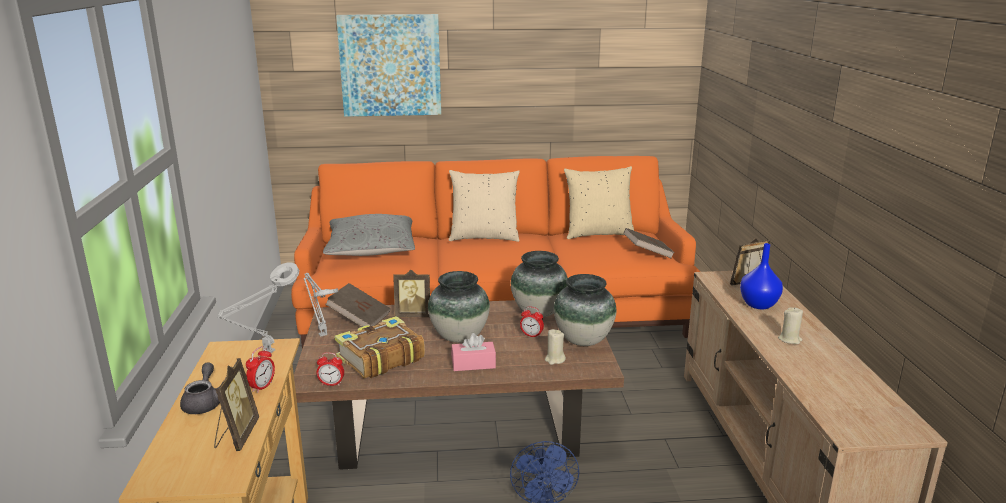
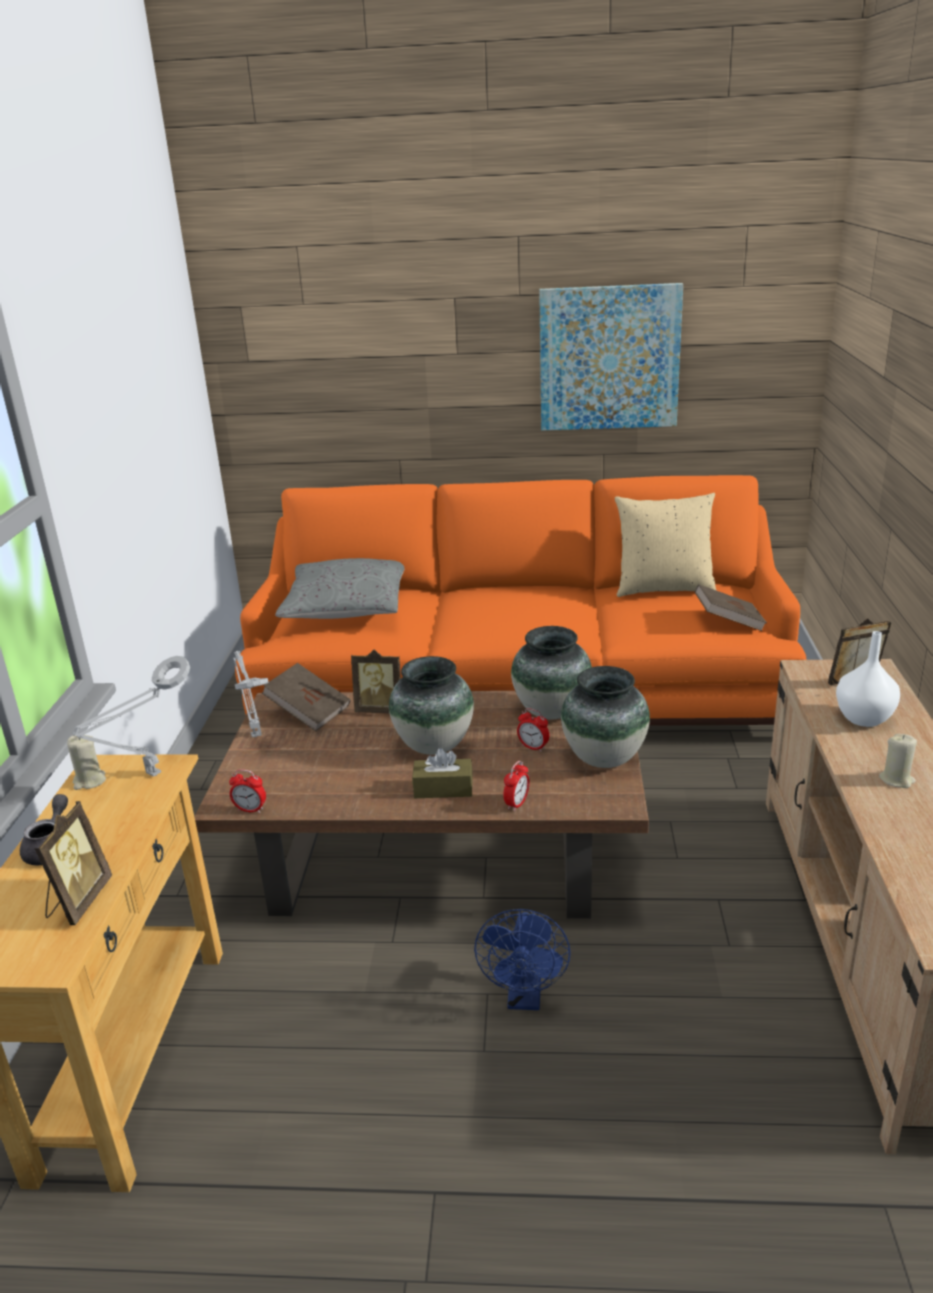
camera: 10 degrees right, 5 degrees up
(262, 387) = (130, 827): alarm clock -> alarm clock (517, 804)
(379, 358) = (321, 774): book -> none
(390, 65) = (377, 350): picture -> picture (609, 358)
(473, 364) = (443, 788): pink tissue box -> brown tissue box
(484, 237) = (502, 591): beige pillow -> none
(554, 359) = (556, 787): beige candle -> beige candle (89, 781)
(758, 304) = (863, 718): blue vase -> white vase

